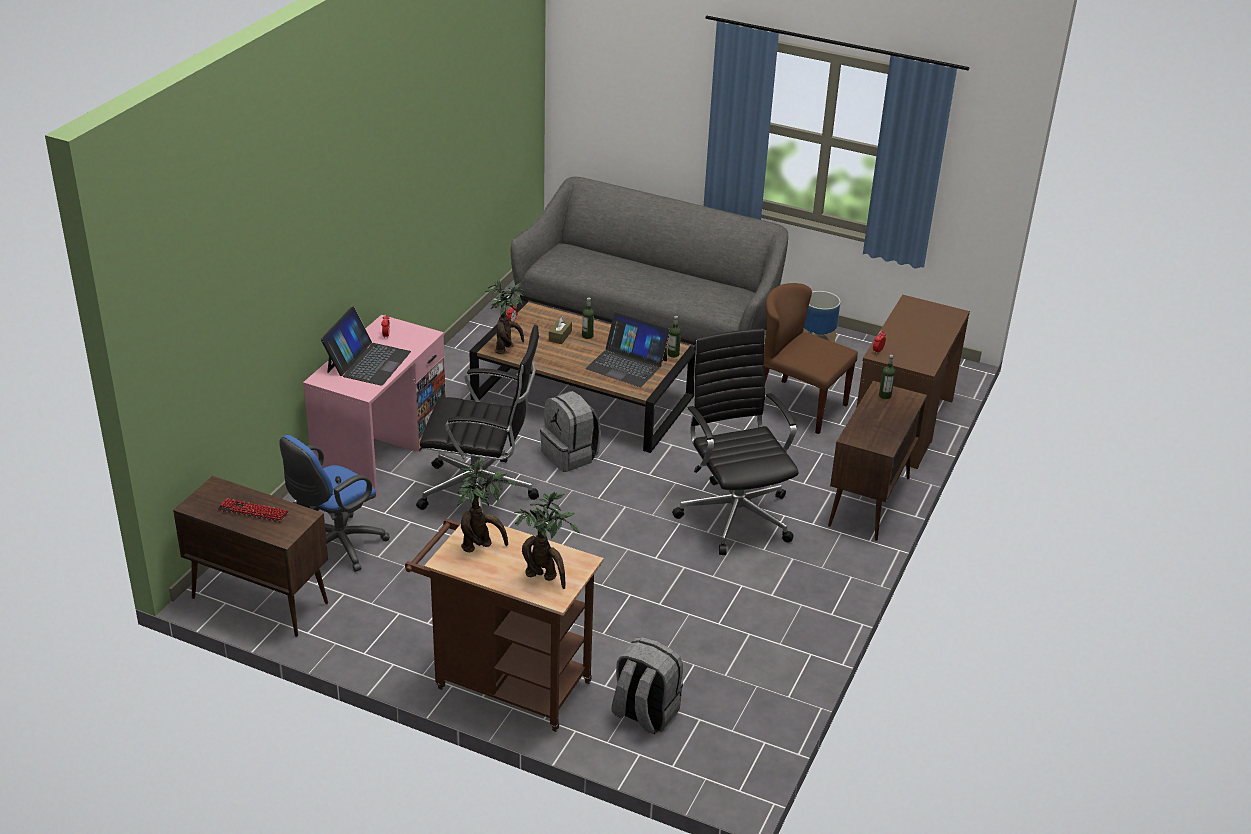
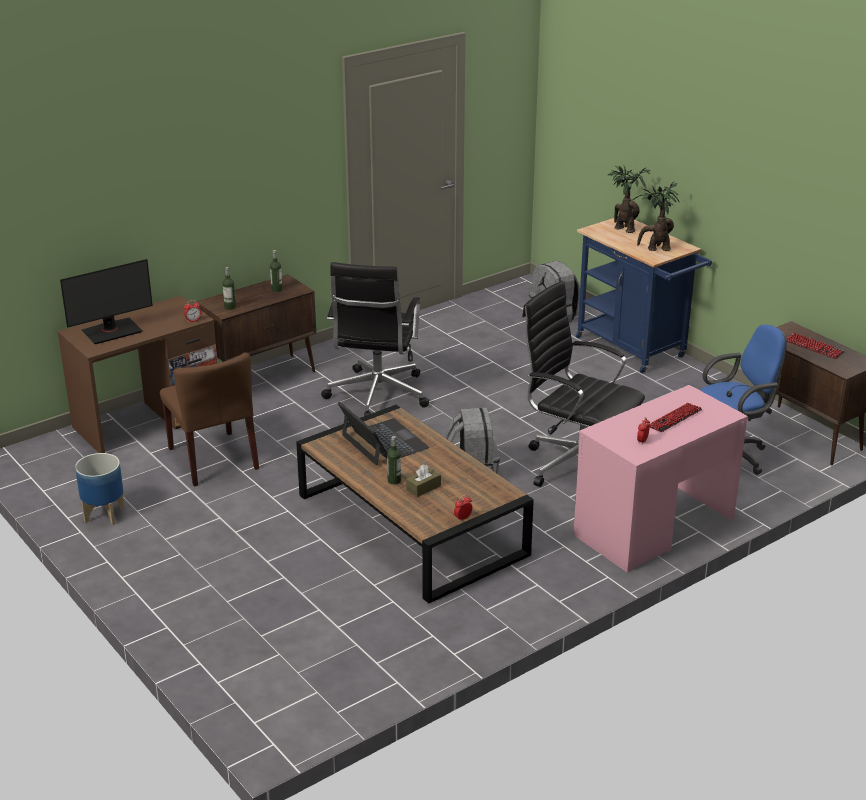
camera: 150 degrees left, 5 degrees down
(367, 362) = (674, 419): laptop -> keyboard
(504, 683) = (635, 350): brown cart -> blue cart
(507, 348) = (491, 490): potted plant -> none
(649, 321) = (248, 594): grey sofa -> none
(673, 354) = (328, 440): bottle -> bottle (276, 289)
(926, 321) = (111, 331): none -> monitor

